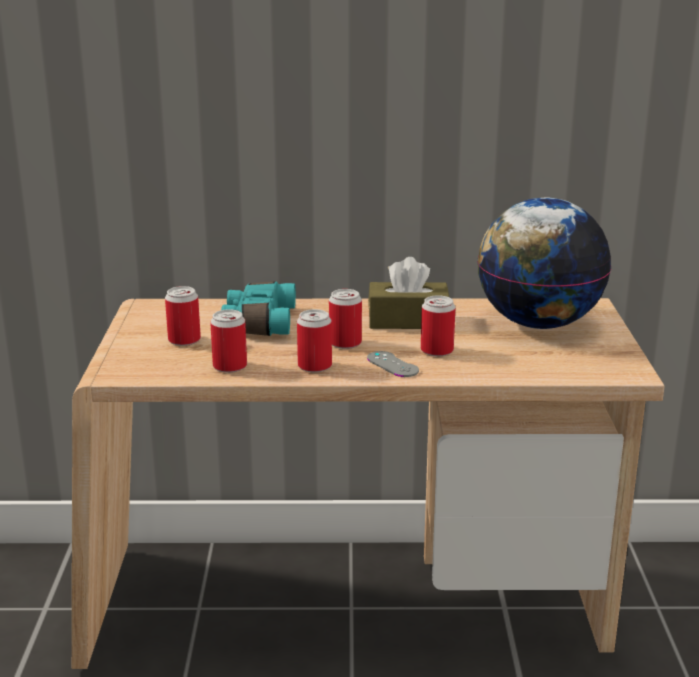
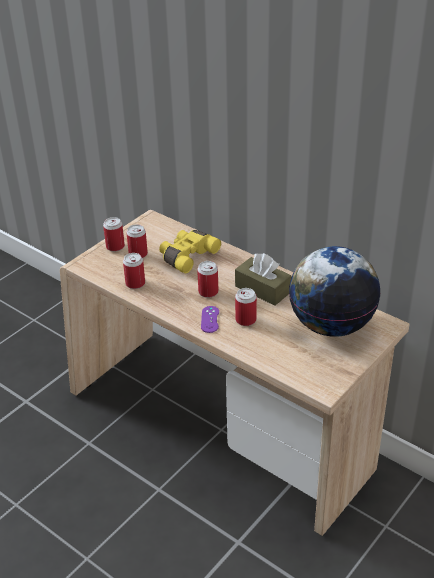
camera: 40 degrees right, 15 degrees up
(258, 322) = (187, 256): turquoise binoculars -> yellow binoculars
(314, 366) = (172, 302): can -> can (115, 246)
(392, 364) = (210, 319): grey game controller -> purple game controller

